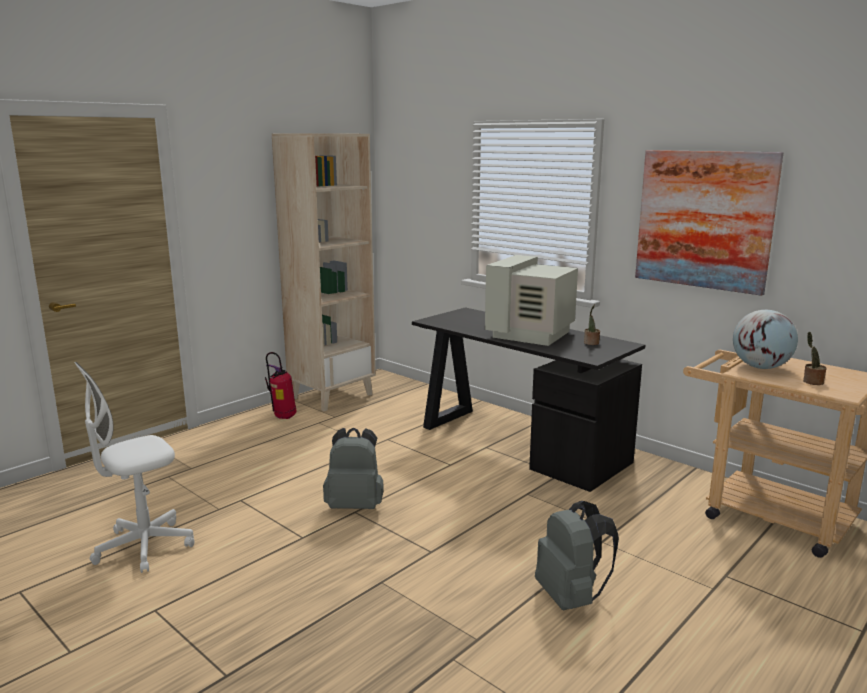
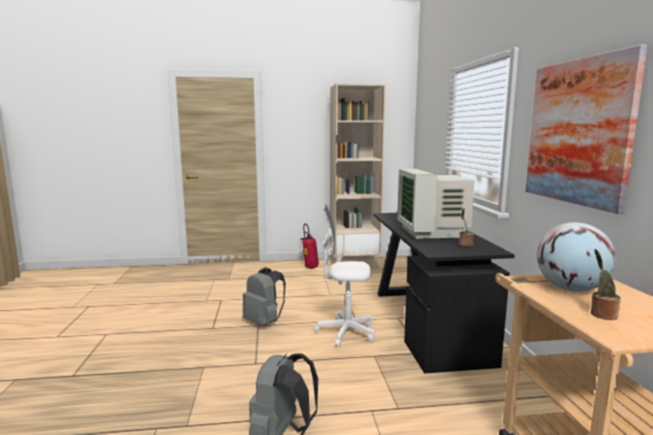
camera: 40 degrees right, 5 degrees down
(144, 547) = (151, 306): white office chair -> white office chair (346, 332)
(532, 334) = (433, 232): monitor -> monitor turned 75 degrees counterclockwise

